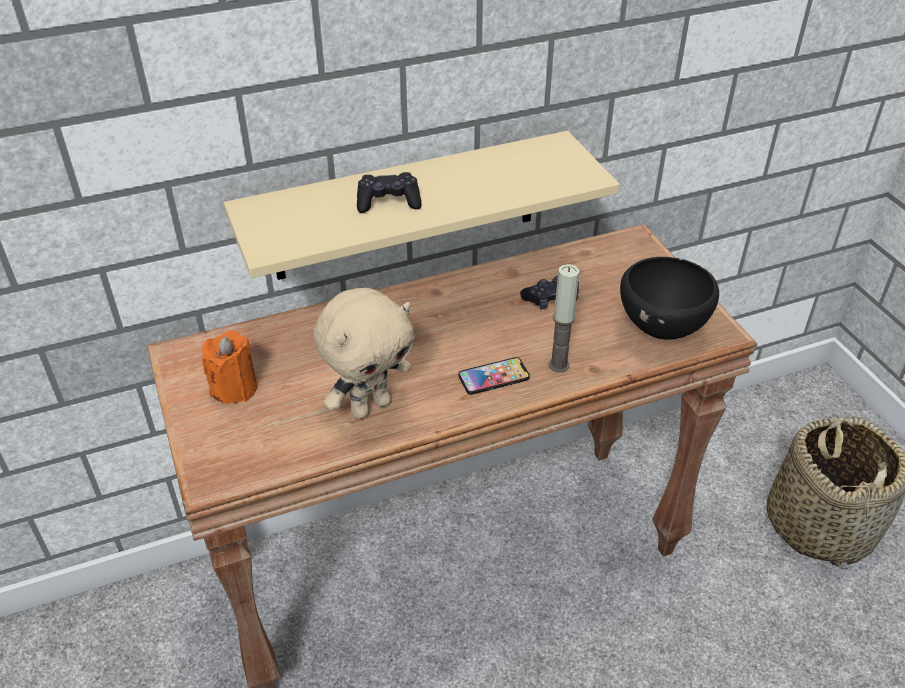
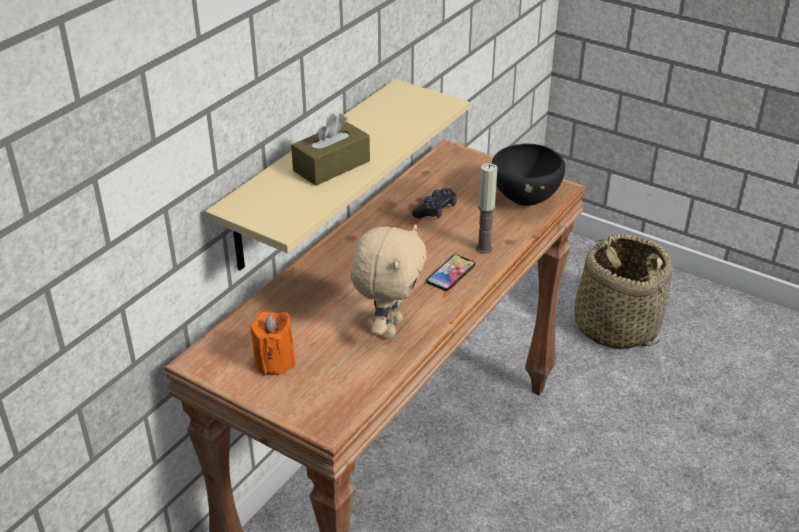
camera: 35 degrees left, 5 degrees down
(388, 202) = (331, 166): black game controller -> brown tissue box

